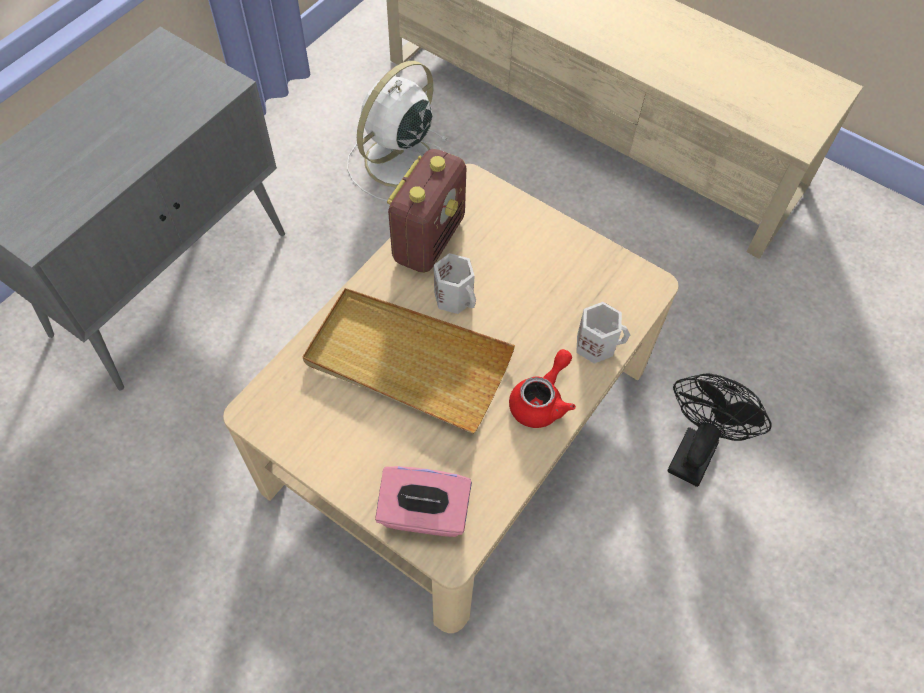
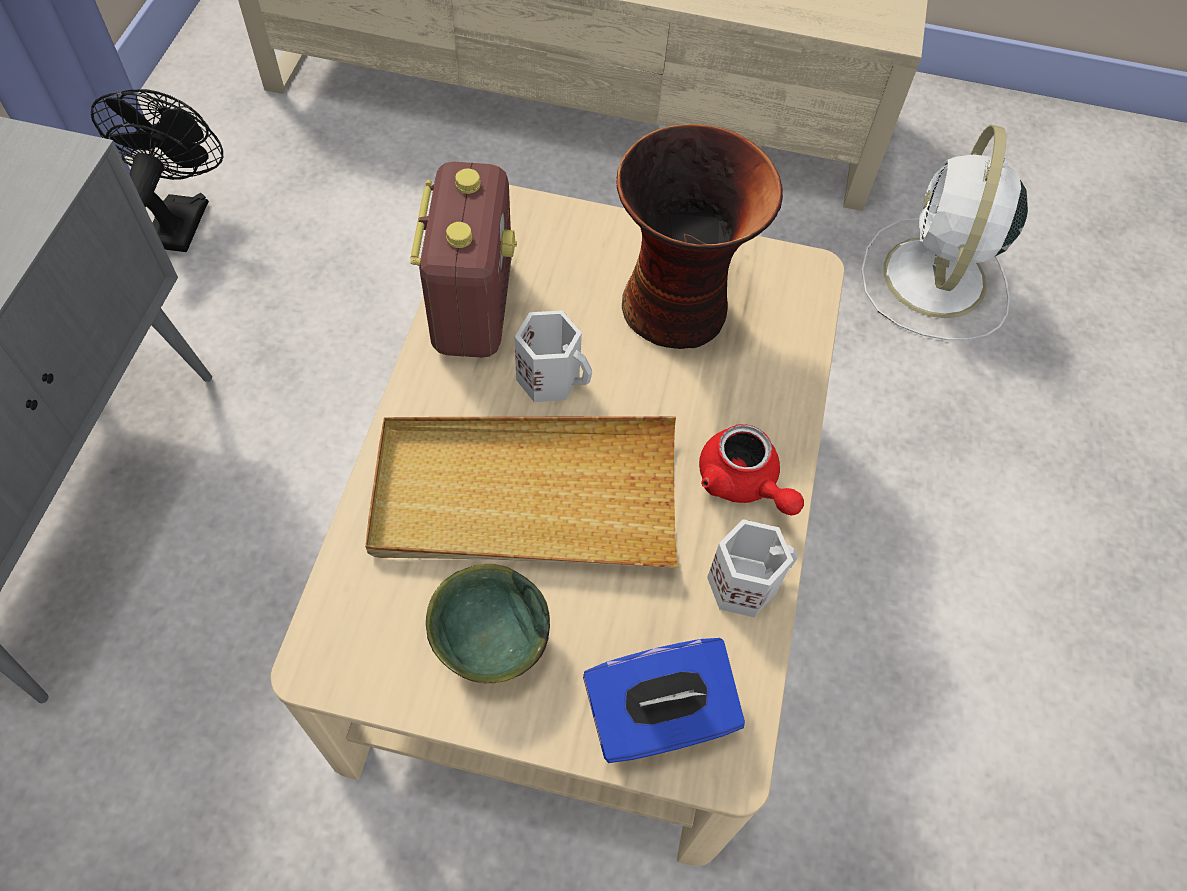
camera: 25 degrees left, 0 degrees up
(348, 435) = (488, 641): none -> green bowl
(397, 163) = (335, 227): white fan -> white fan (933, 281)
(424, 514) = (658, 717): pink tissue box -> blue tissue box
(541, 400) = (743, 483): red teapot -> red teapot turned 135 degrees clockwise
(555, 280) = (679, 307): none -> vase
(596, 344) = (777, 377): white mug -> white mug (743, 582)
(695, 449) = (901, 479): black fan -> black fan (181, 216)

